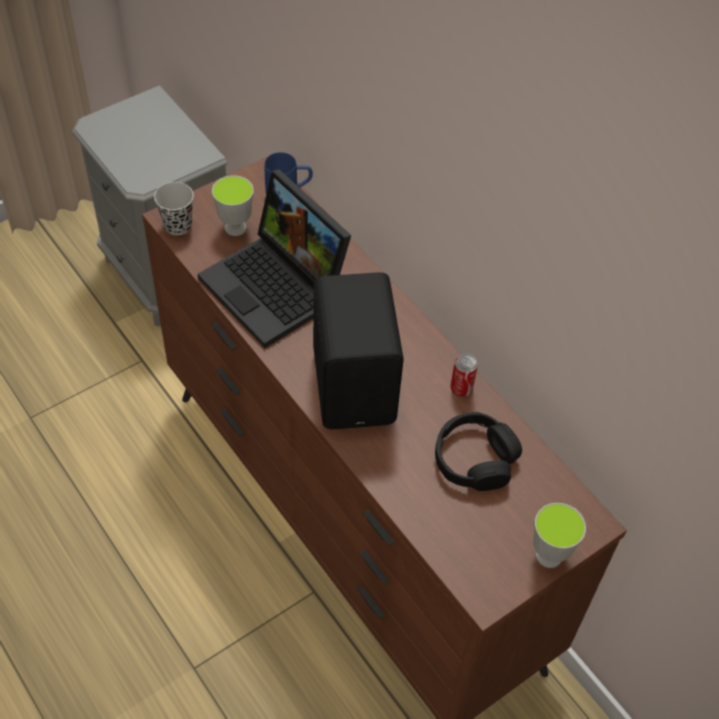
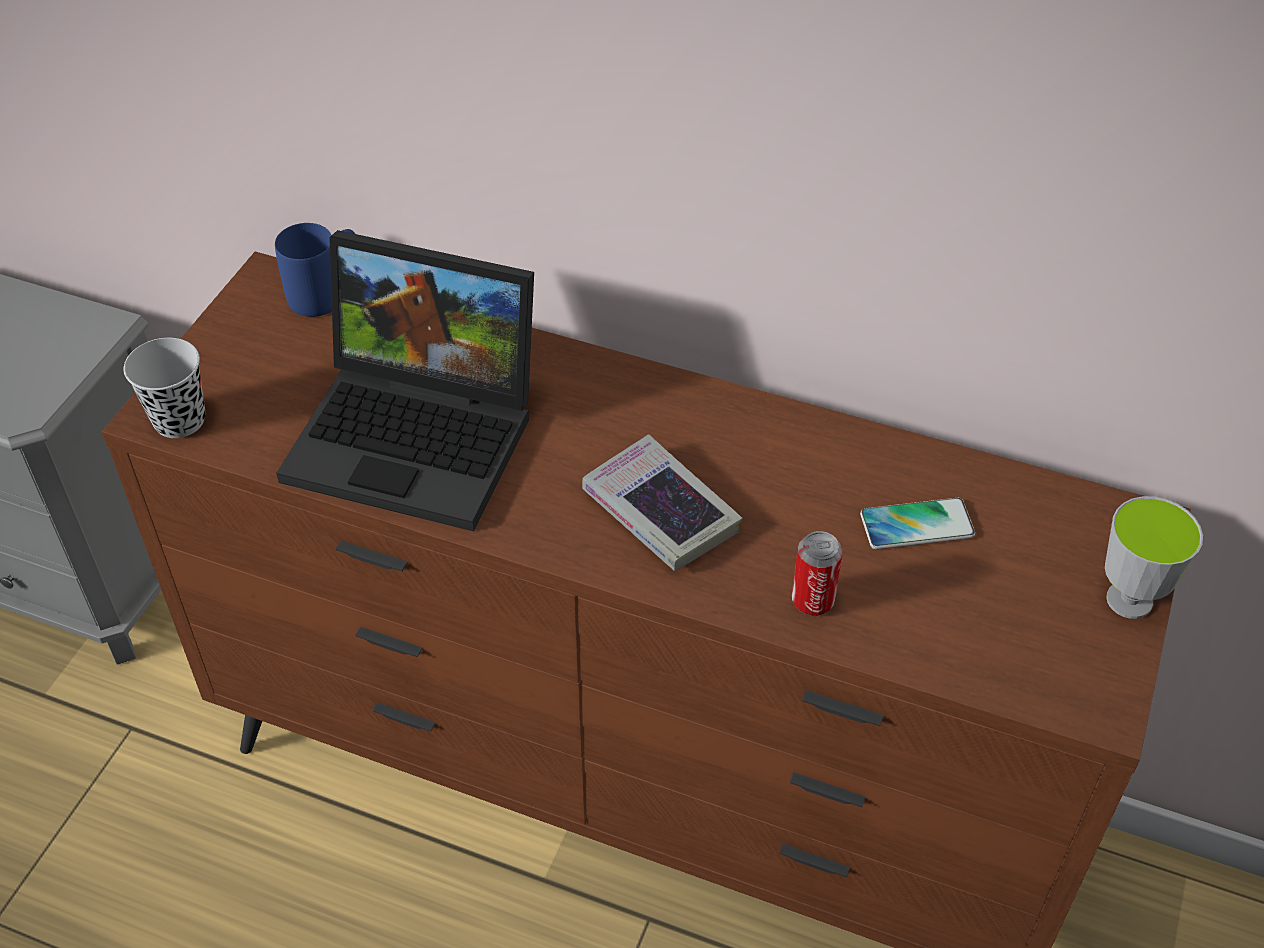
camera: 30 degrees left, 5 degrees down
(235, 228) = (280, 380): cup -> none
(356, 385) = (660, 512): black speaker -> book
(461, 388) = (813, 438): can -> can (812, 601)
(475, 459) = (916, 525): black headphones -> phone

